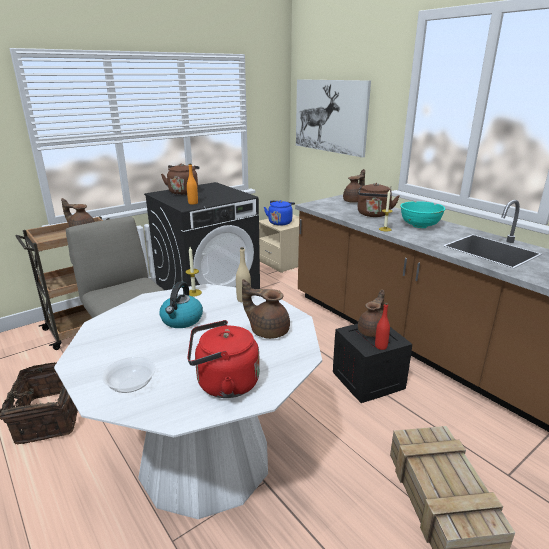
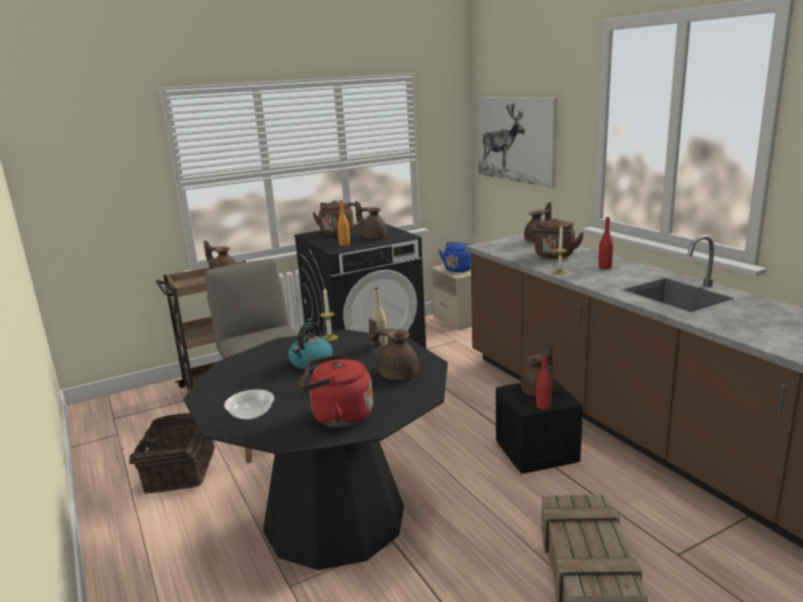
camera: 10 degrees right, 5 degrees down
(205, 459) = (335, 518): white dining table -> black dining table
(216, 196) = (373, 237): none -> brown teapot
(419, 225) = (605, 267): turquoise bowl -> red bottle

